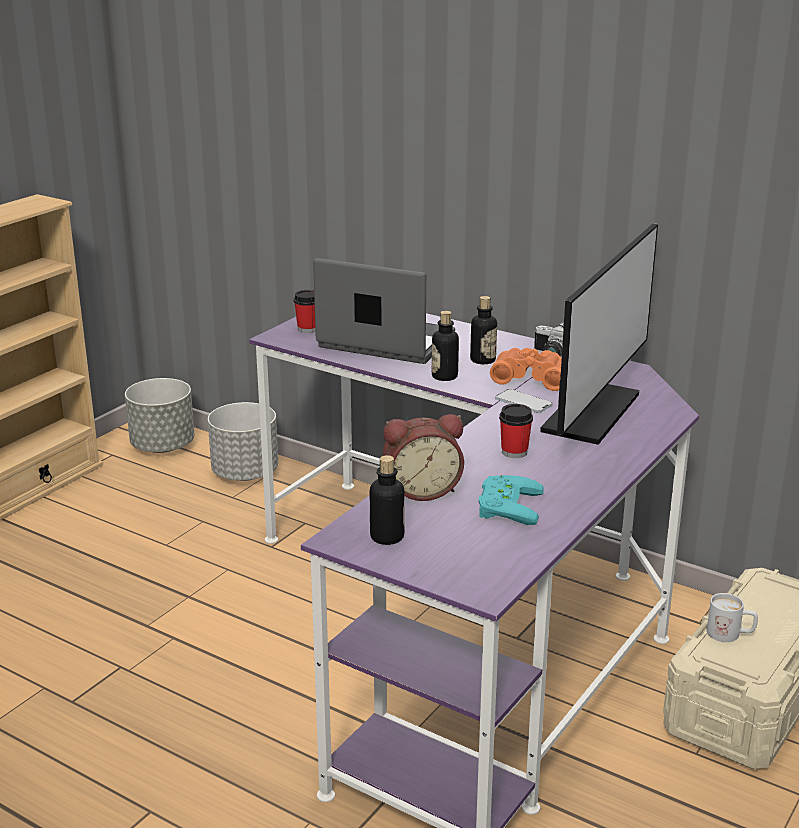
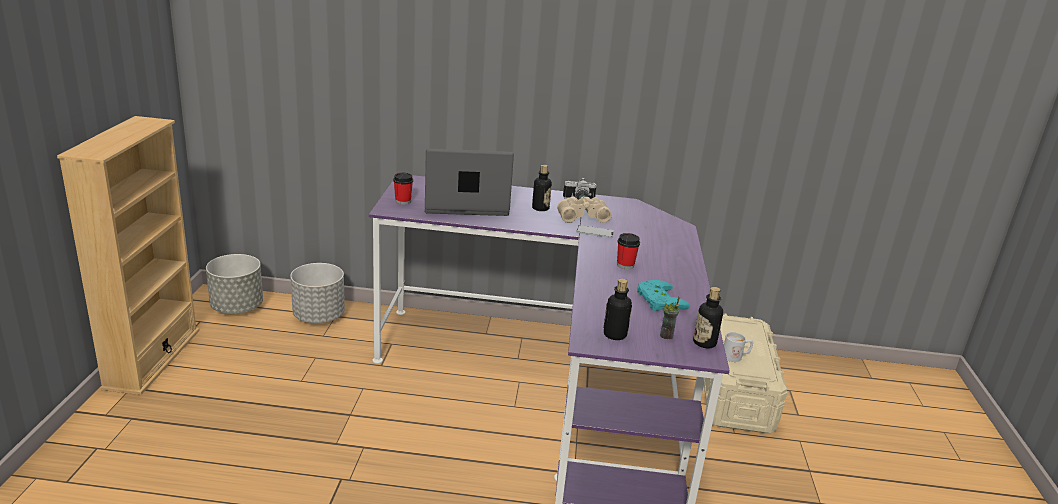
camera: 30 degrees left, 0 degrees up
(421, 490) = (600, 300): alarm clock -> none
(444, 376) = (529, 222): bottle -> bottle (704, 343)
(459, 553) = (667, 336): none -> cup
(531, 378) = (582, 216): orange binoculars -> beige binoculars
(591, 412) = (639, 233): monitor -> none

